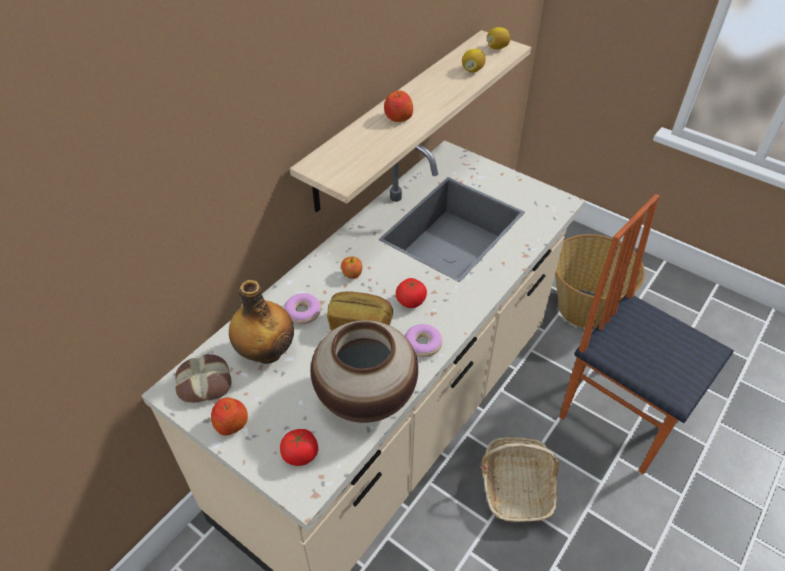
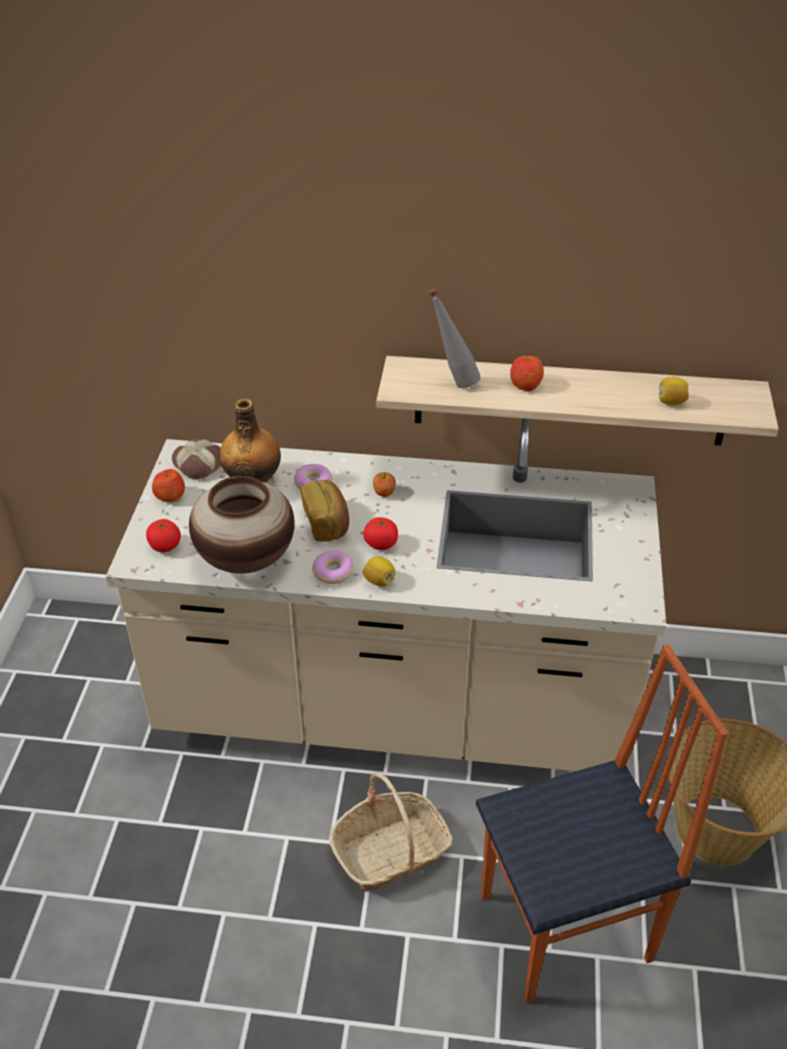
camera: 60 degrees right, 5 degrees down
(362, 148) = (453, 382): none -> grey bottle
(497, 47) = (741, 404): lemon -> lemon (379, 581)
(620, 416) = (568, 929): chair -> chair turned 60 degrees clockwise

